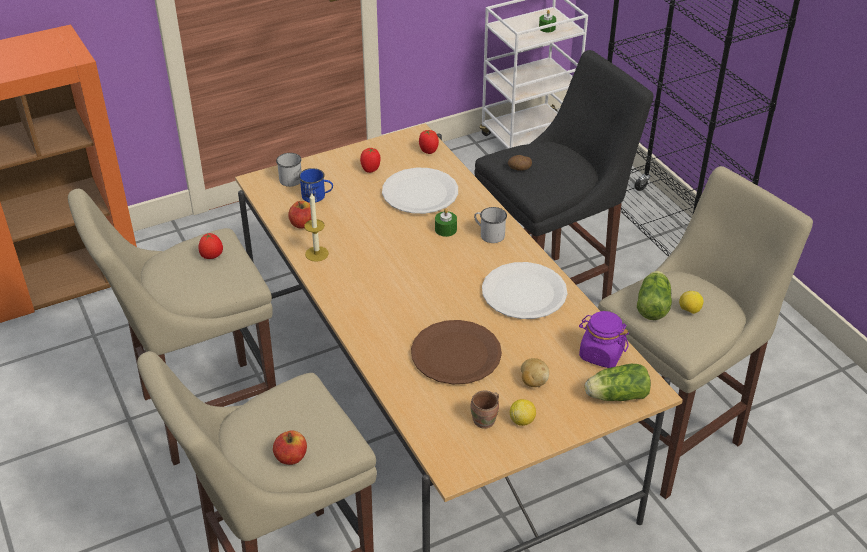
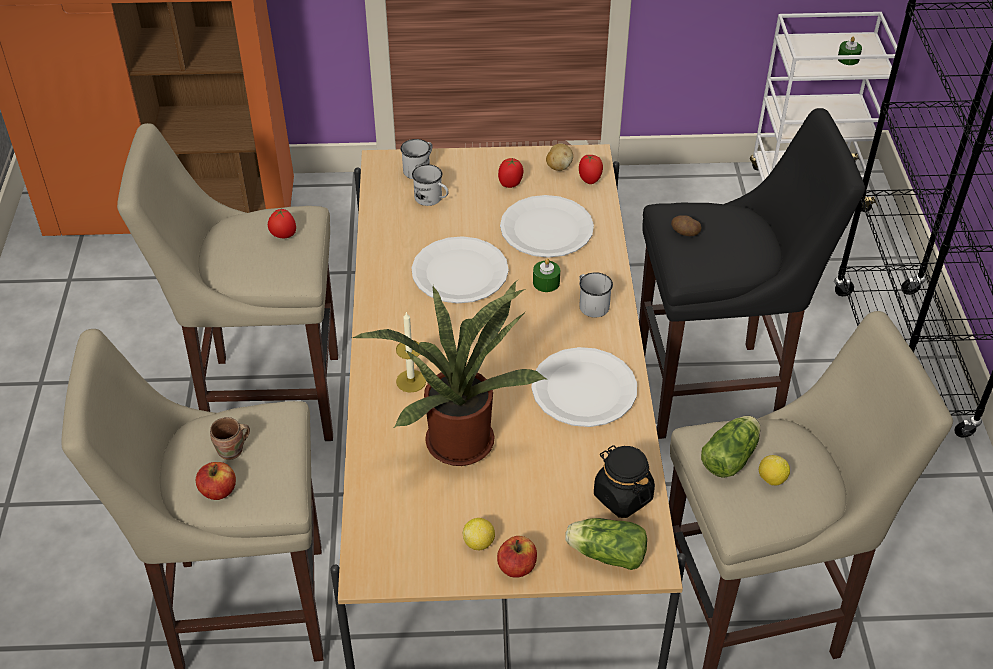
camera: 25 degrees right, 5 degrees up
(302, 224) = (395, 227): apple -> apple (517, 567)
(316, 254) = (388, 267): candle -> candle (411, 381)
(317, 196) = (432, 199): blue mug -> white mug
(376, 241) = (460, 273): none -> white plate
(456, 354) = (459, 437): brown plate -> potted plant
(486, 420) = (439, 528): brown mug -> brown mug (232, 451)
(533, 381) = (522, 501): potato -> potato (559, 166)
(601, 354) = (622, 496): purple jar -> black jar

